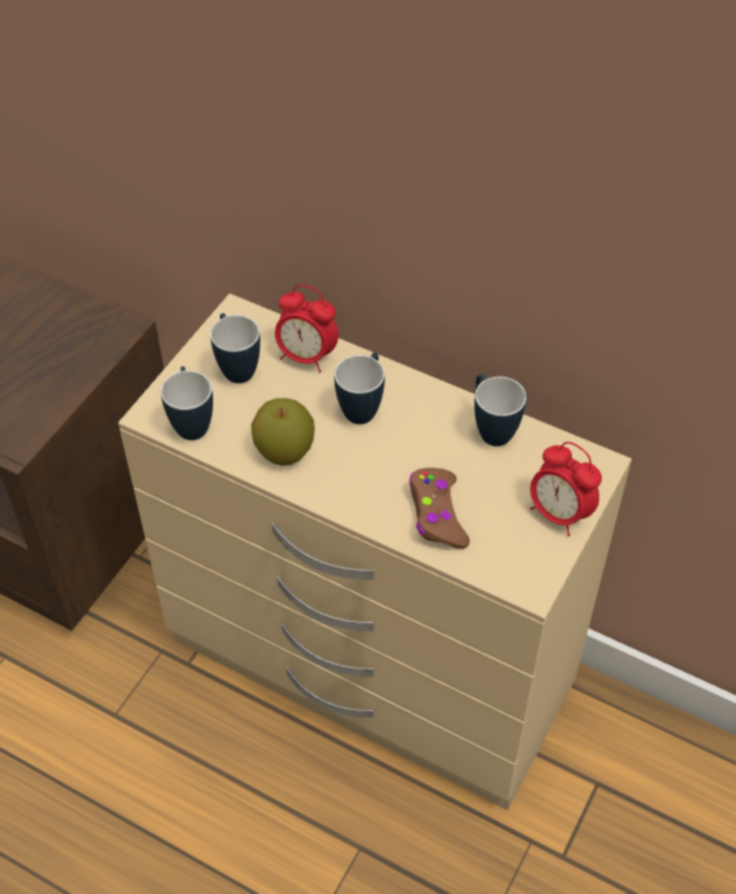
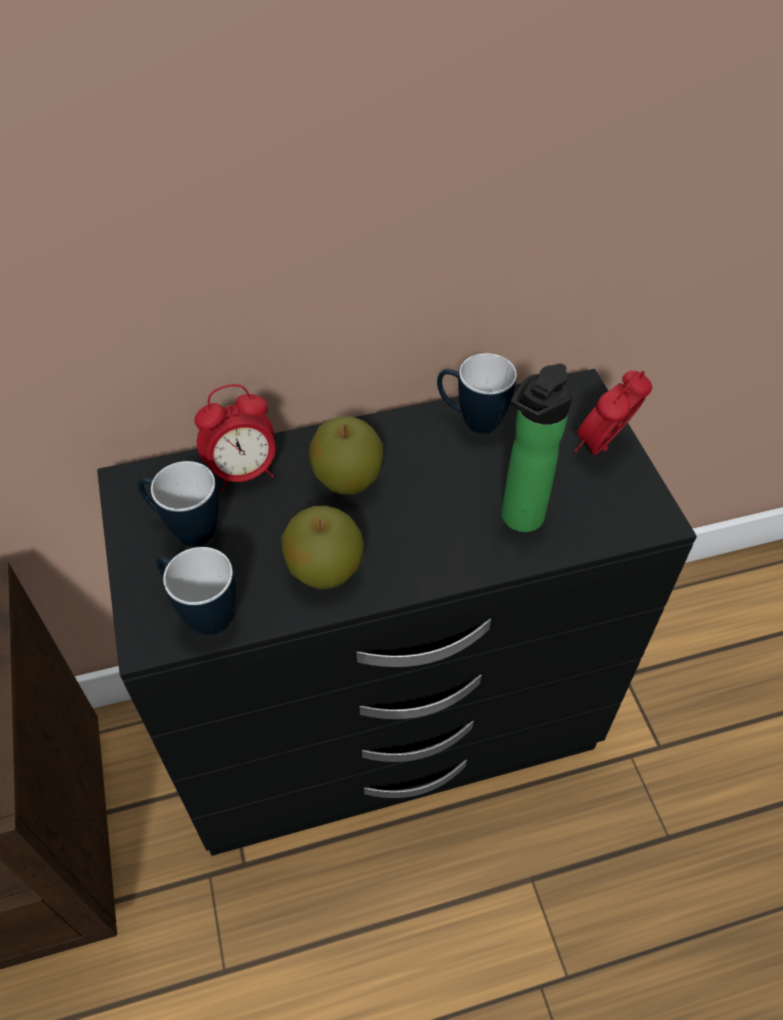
camera: 45 degrees left, 0 degrees up
(363, 407) = (347, 479): mug -> apple
(371, 665) = (391, 730): beige dresser -> black dresser
(437, 514) = (518, 520): brown game controller -> bottle
(559, 514) = (603, 447): alarm clock -> alarm clock turned 135 degrees clockwise

